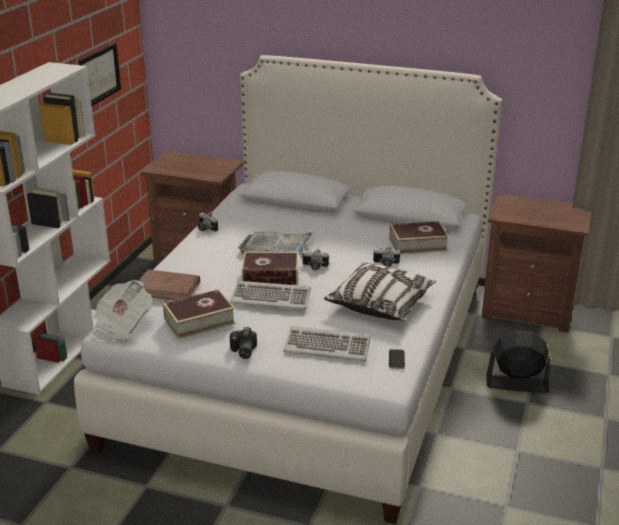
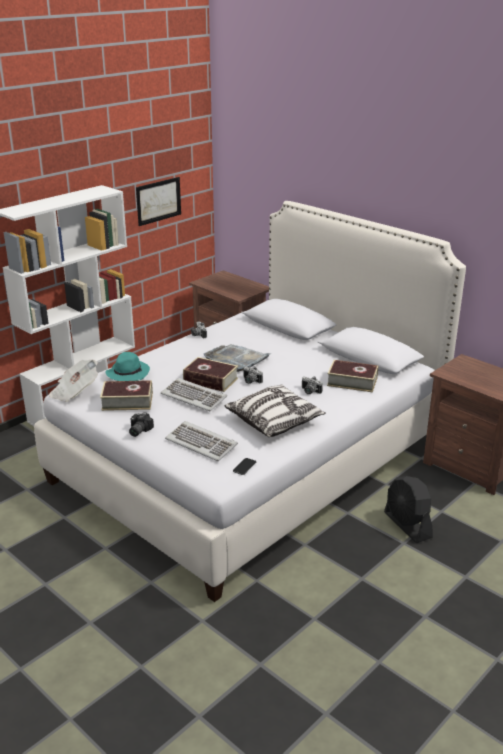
camera: 25 degrees right, 0 degrees up
(168, 289) = (128, 373): brown book -> turquoise hat
(516, 384) = (407, 525): black fan -> black fan turned 150 degrees counterclockwise

